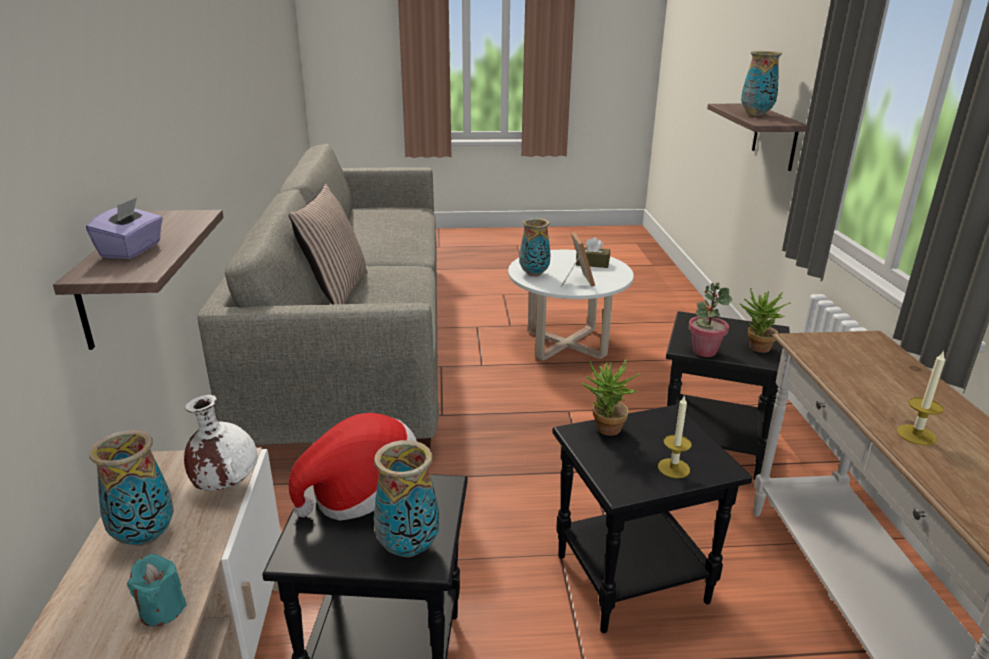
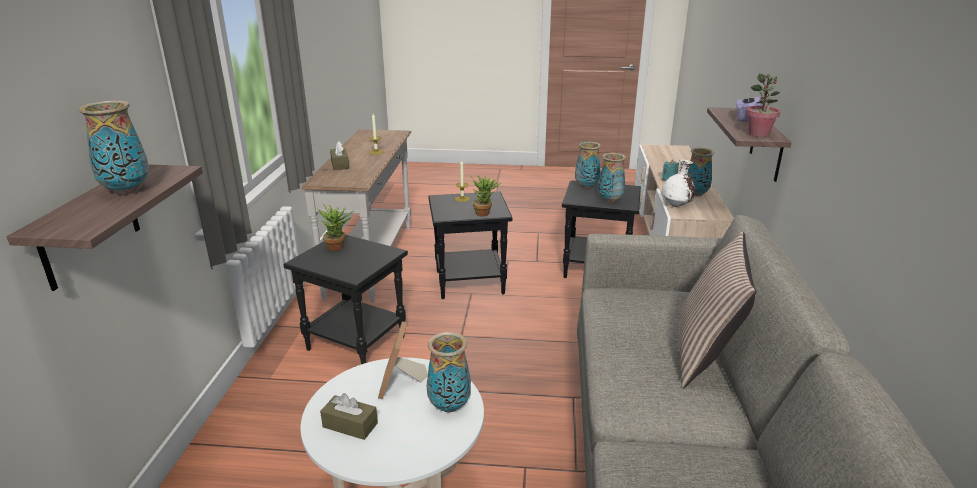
camera: 170 degrees left, 0 degrees up
(361, 494) = (610, 200): hat -> vase
(704, 351) = (379, 248): potted plant -> potted plant (758, 134)
(913, 383) = (340, 165): none -> brown tissue box

